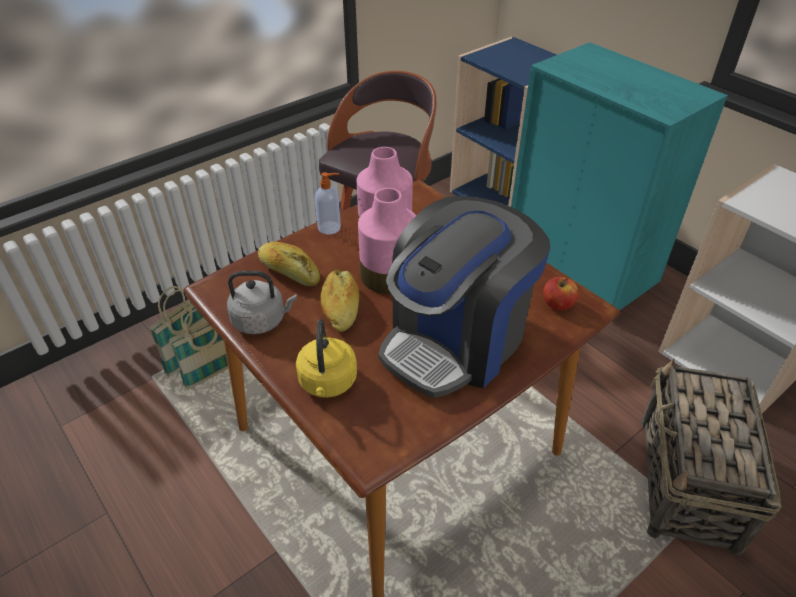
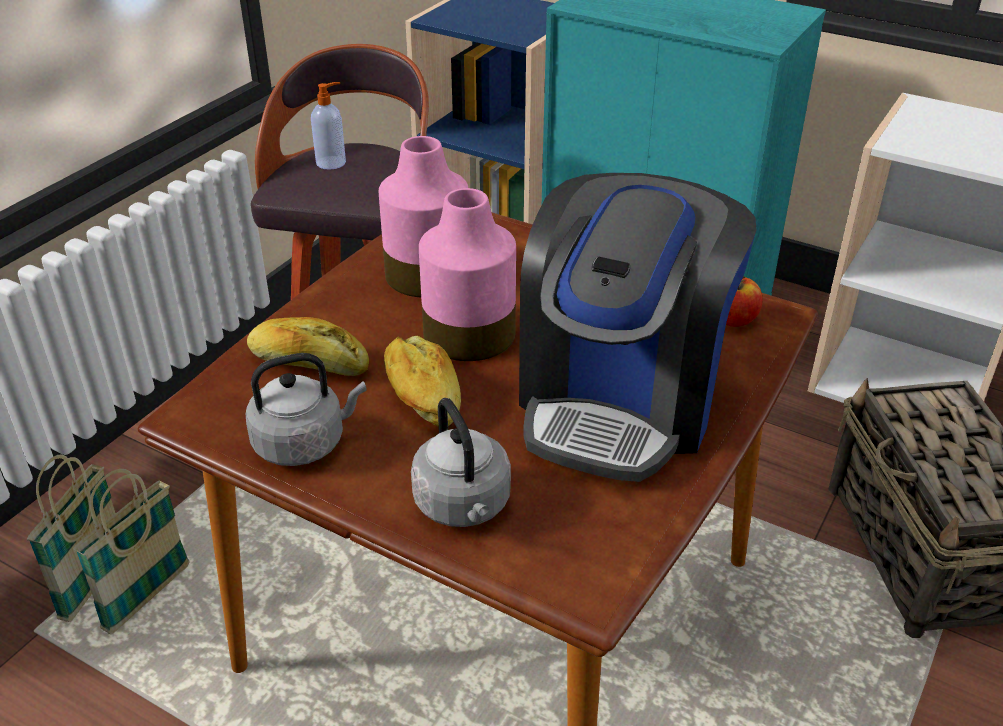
camera: 20 degrees left, 5 degrees down
(327, 383) = (464, 506): yellow kettle -> grey kettle
(330, 228) = (339, 287): soap dispenser -> soap dispenser (332, 162)

